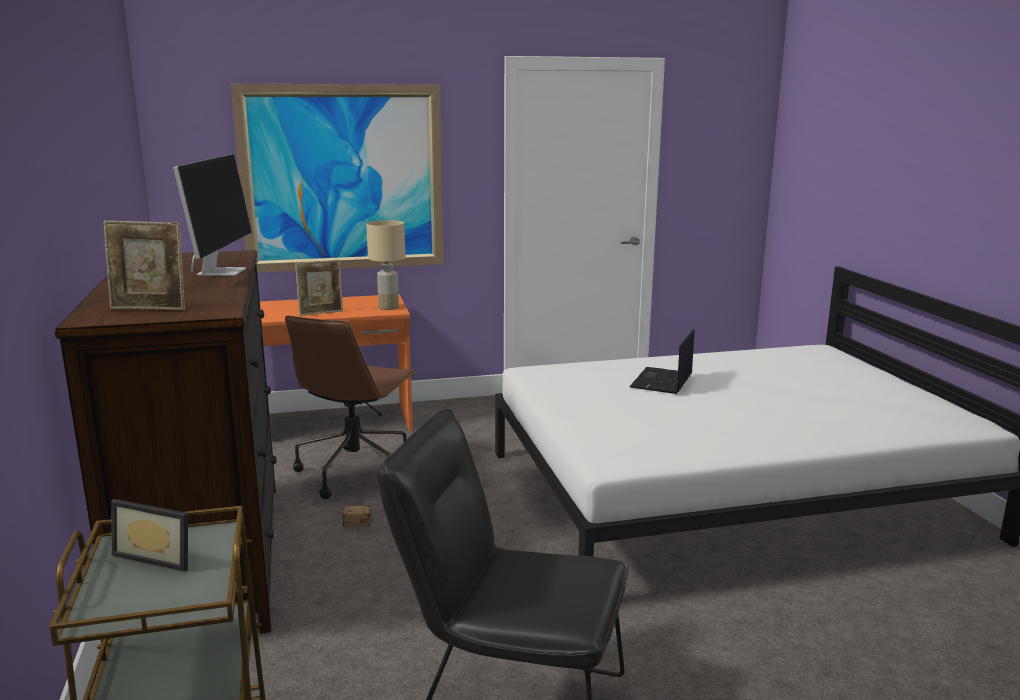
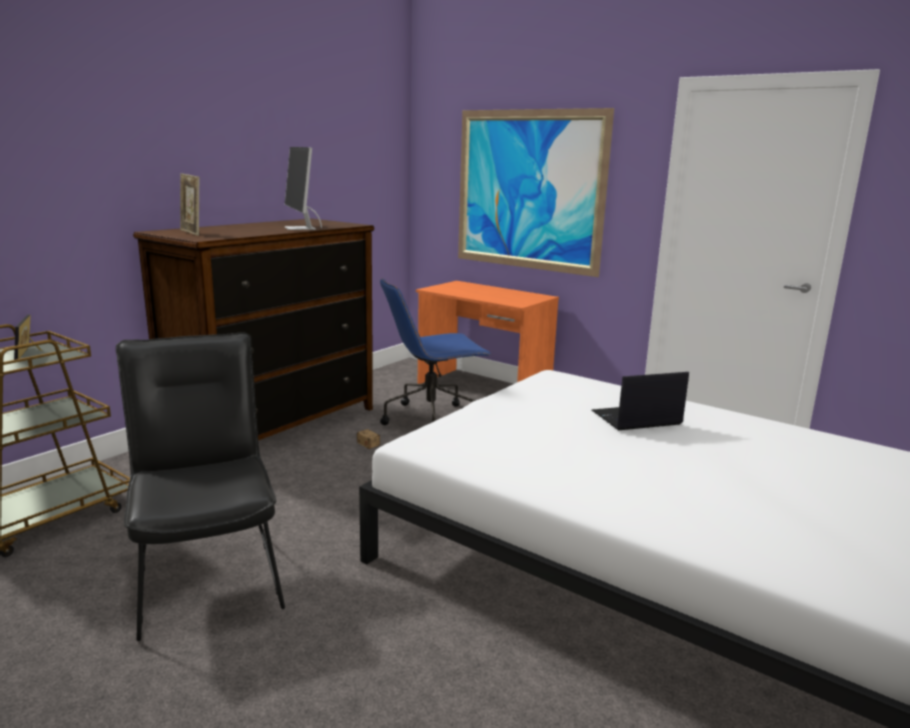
camera: 50 degrees right, 0 degrees up
(221, 271) = (301, 228): monitor -> monitor turned 105 degrees clockwise
(321, 313) = (471, 294): picture frame -> none
(356, 471) = (432, 418): brown office chair -> blue office chair
(389, 307) = (521, 301): beige table lamp -> none

